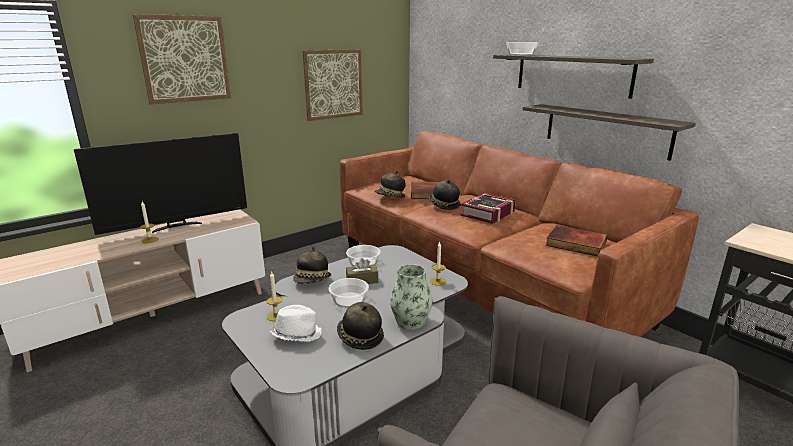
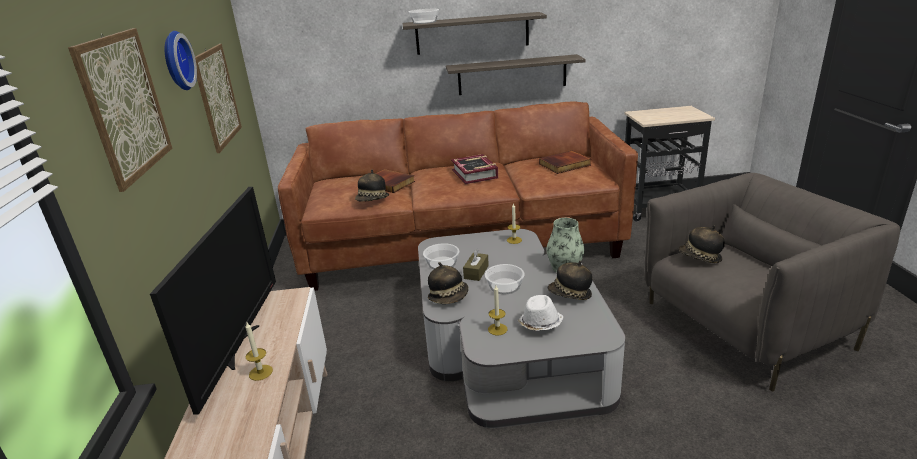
camera: 55 degrees left, 5 degrees up
(274, 47) = (175, 61): none -> wall clock
(443, 205) = (432, 184): hat -> hat (700, 258)

